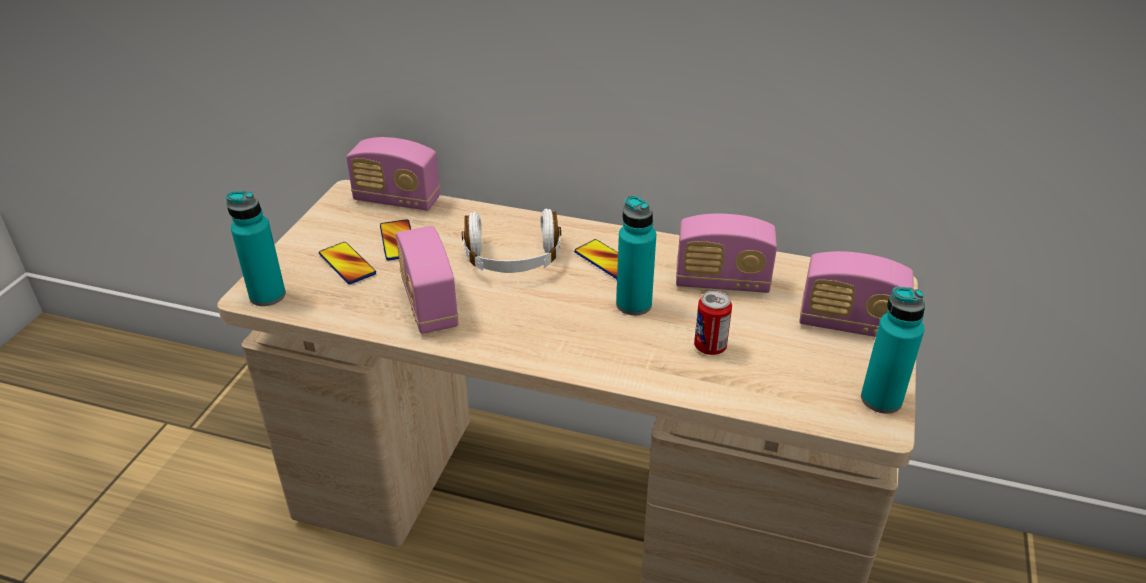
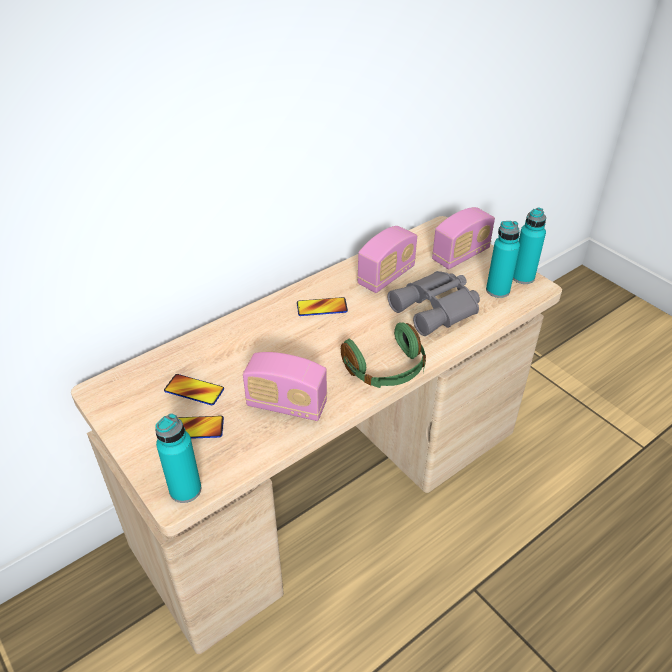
camera: 55 degrees left, 5 degrees up
(397, 200) = (140, 370): radio -> none
(513, 260) = (278, 345): white headphones -> none
(554, 350) = (386, 369): none -> green headphones
(634, 304) = (374, 318): turquoise bottle -> turquoise bottle (497, 290)
(710, 347) = (437, 309): can -> grey binoculars

